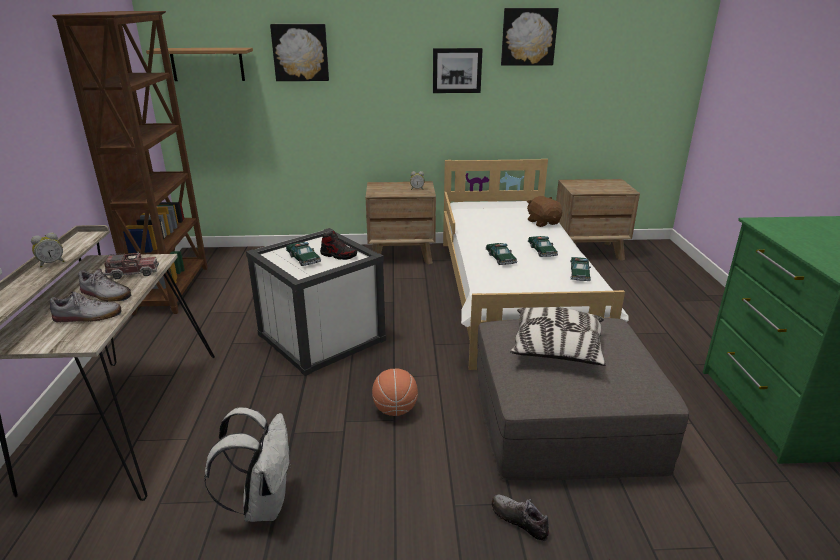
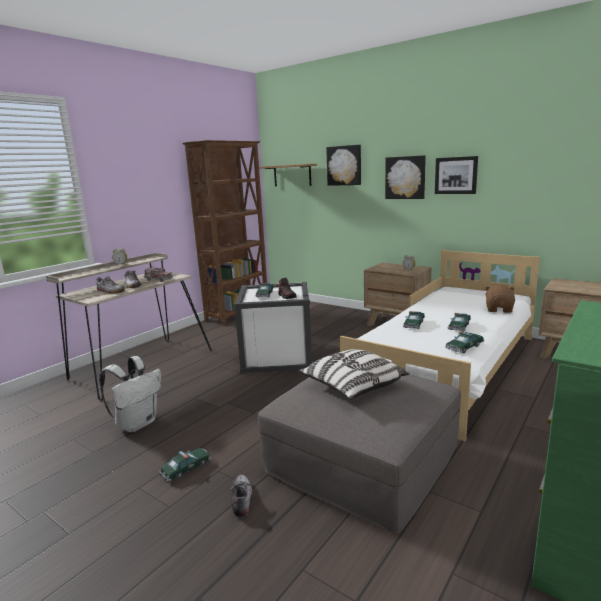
camera: 40 degrees right, 10 degrees down
(395, 410) = (261, 407): basketball -> none
(416, 523) = (186, 468): none -> toy car
(528, 37) = (522, 144): picture -> picture (405, 177)

